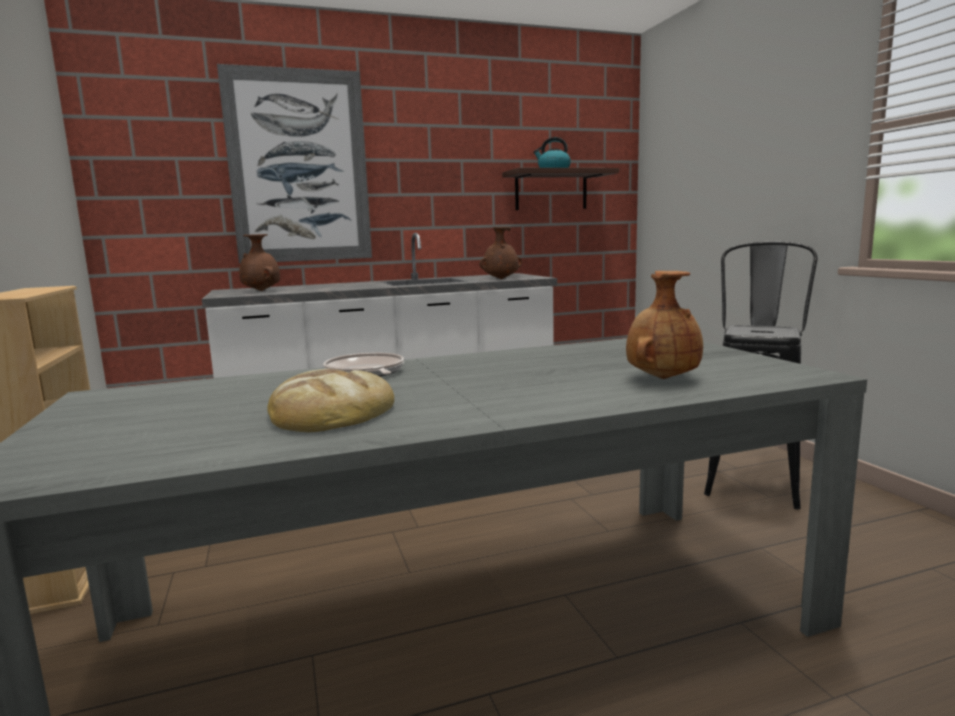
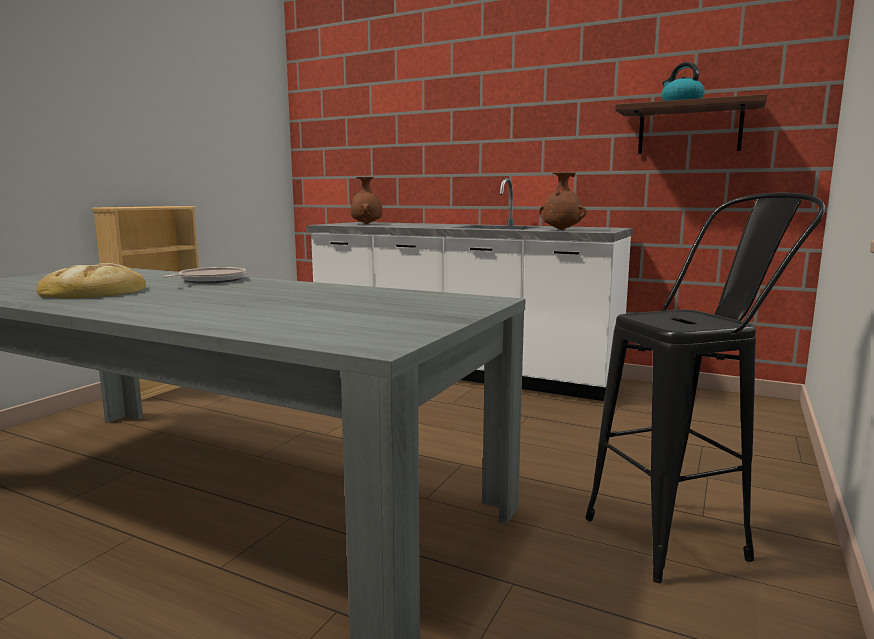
camera: 45 degrees right, 0 degrees up
(299, 167) = (426, 118): picture -> none
(661, 378) = (284, 318): brown vase -> none

